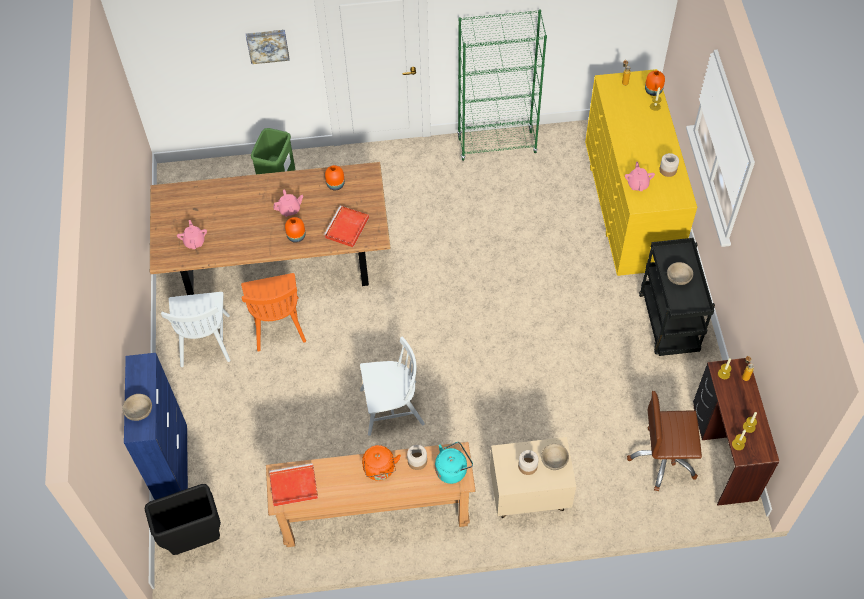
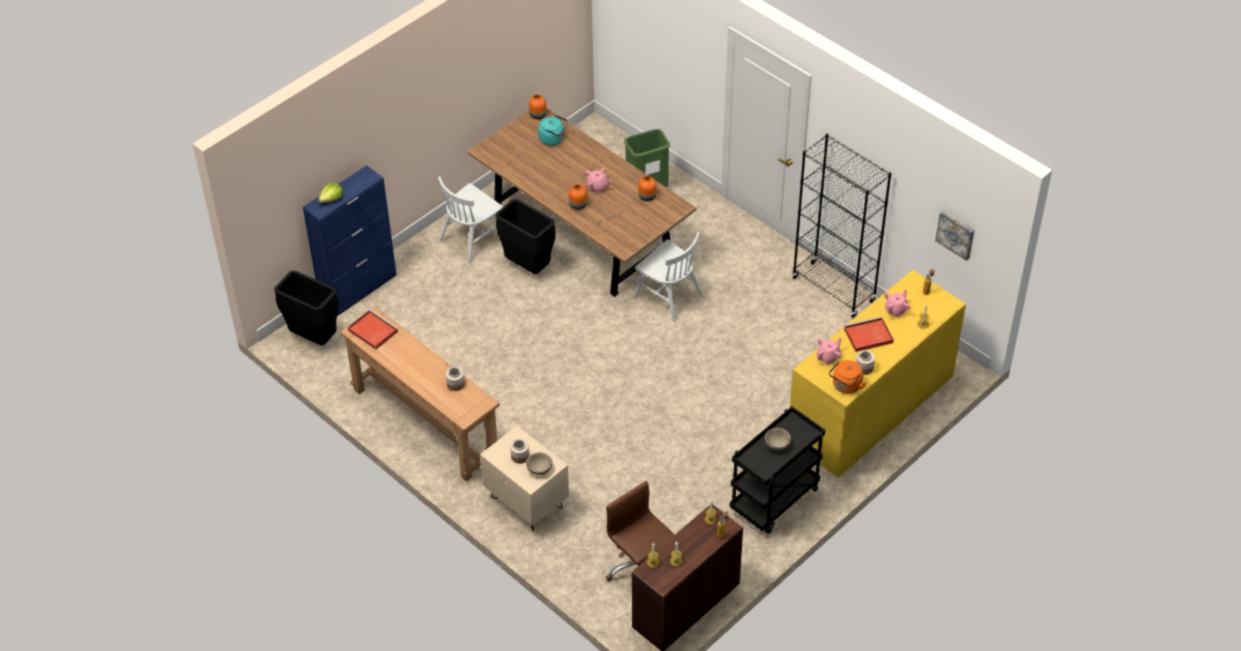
camera: 50 degrees right, 10 degrees down
(139, 411) = (332, 199): beige bowl -> lettuce
(194, 241) = (516, 156): pink teapot -> pink teapot (896, 310)
(267, 45) = (689, 58): picture -> picture (956, 234)
(277, 323) = (527, 268): orange chair -> black trash can
(346, 228) = (614, 227): red tray -> red tray (867, 336)
(380, 470) = (429, 368): orange kettle -> orange kettle (846, 386)
(391, 407) = (522, 377): white chair -> white chair (668, 296)
(452, 469) = (468, 408): turquoise kettle -> turquoise kettle (553, 139)
(497, 145) = (833, 289): green bookcase -> black bookcase
(652, 91) = (938, 313): orange vase -> orange vase (537, 115)

